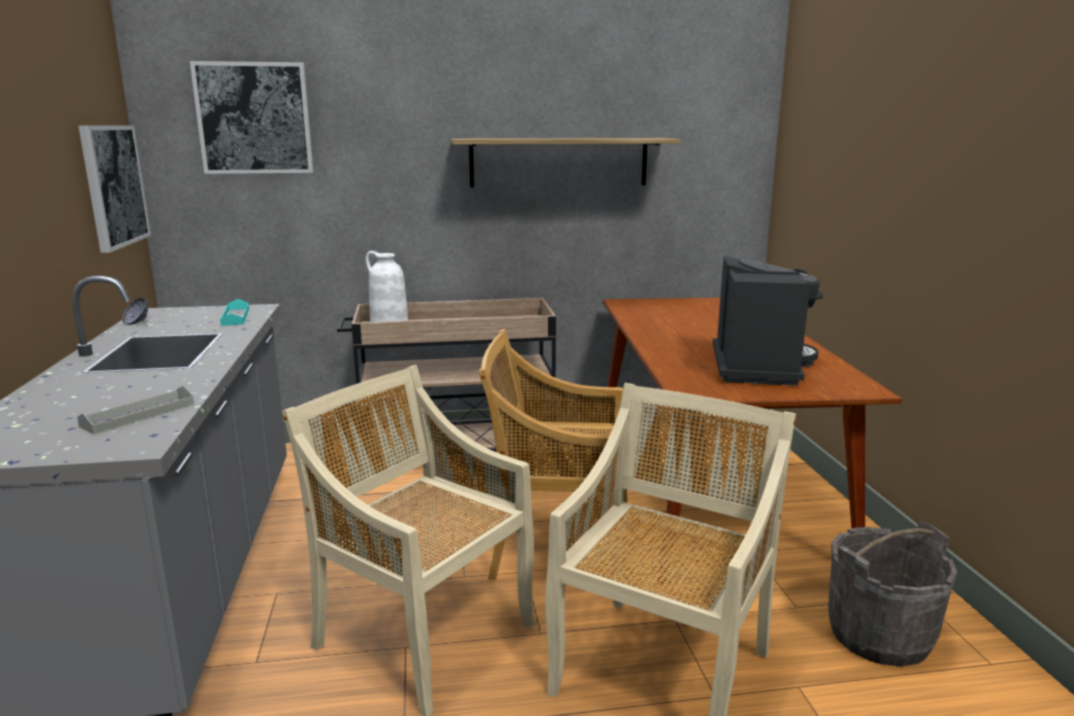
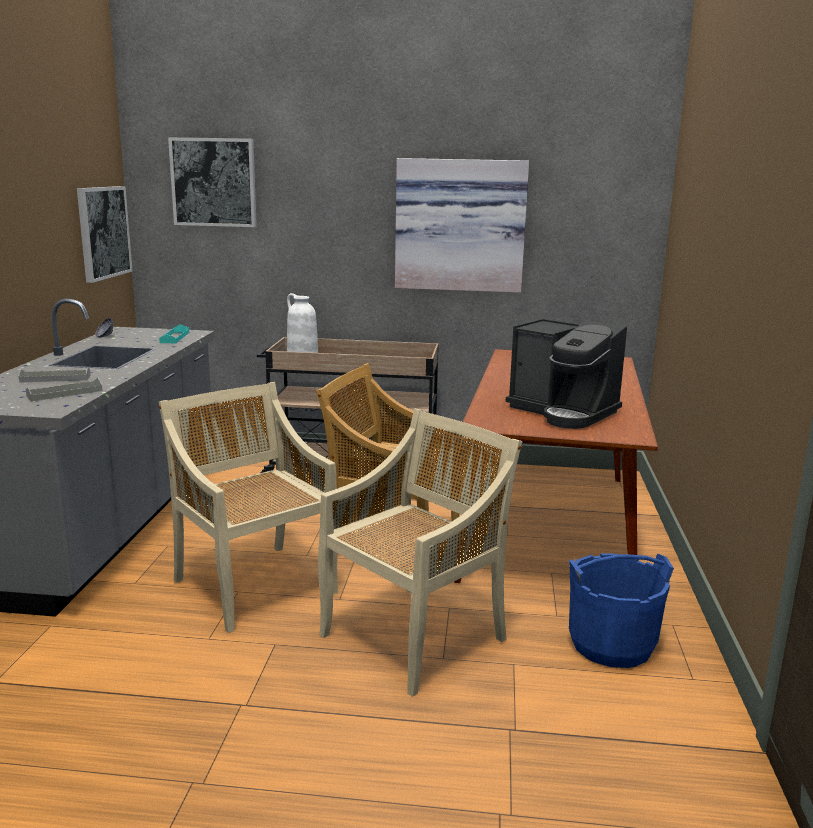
camera: 15 degrees right, 0 degrees up
(107, 392) = (55, 378): none -> grey tray
(559, 162) = (460, 225): shelf -> picture
(758, 367) = (563, 412): coffee machine -> coffee machine turned 105 degrees clockwise
(879, 635) = (611, 645): grey bucket -> blue bucket

